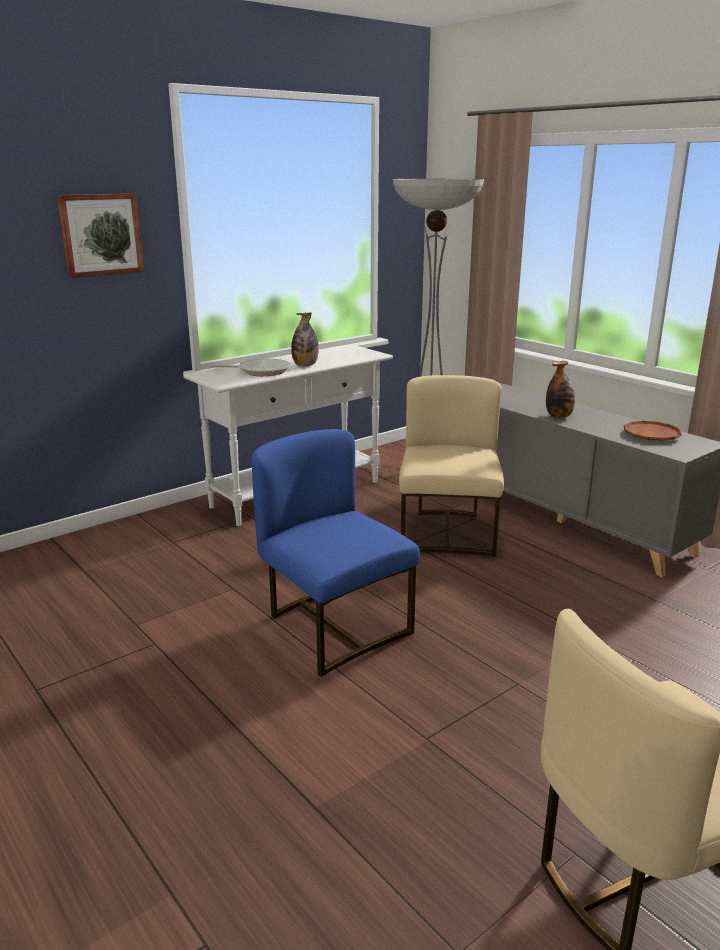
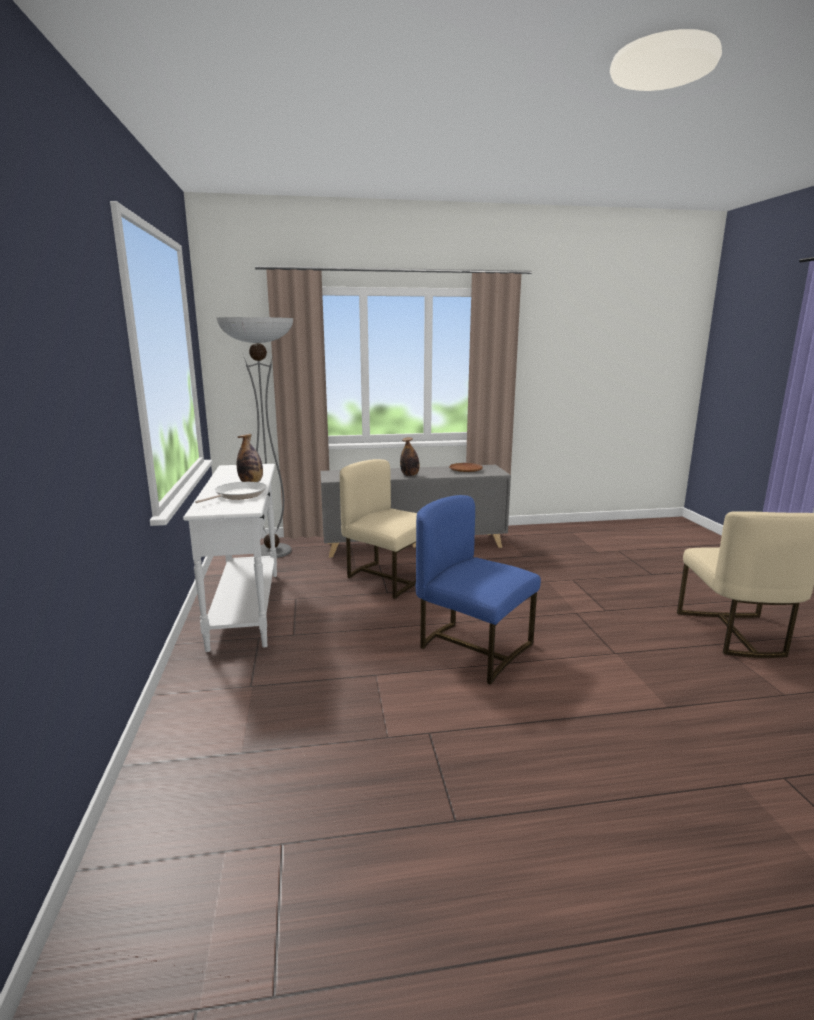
camera: 60 degrees left, 5 degrees down
(100, 234) = (104, 369): picture -> none
(334, 627) = (473, 648): blue chair -> blue chair turned 45 degrees clockwise

